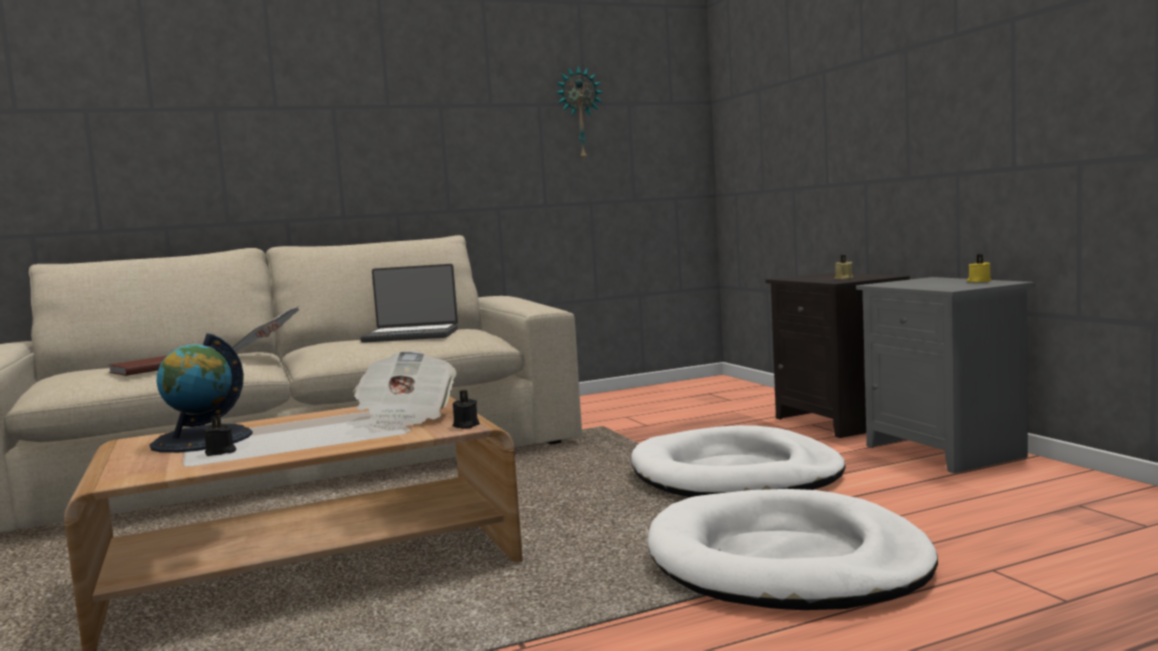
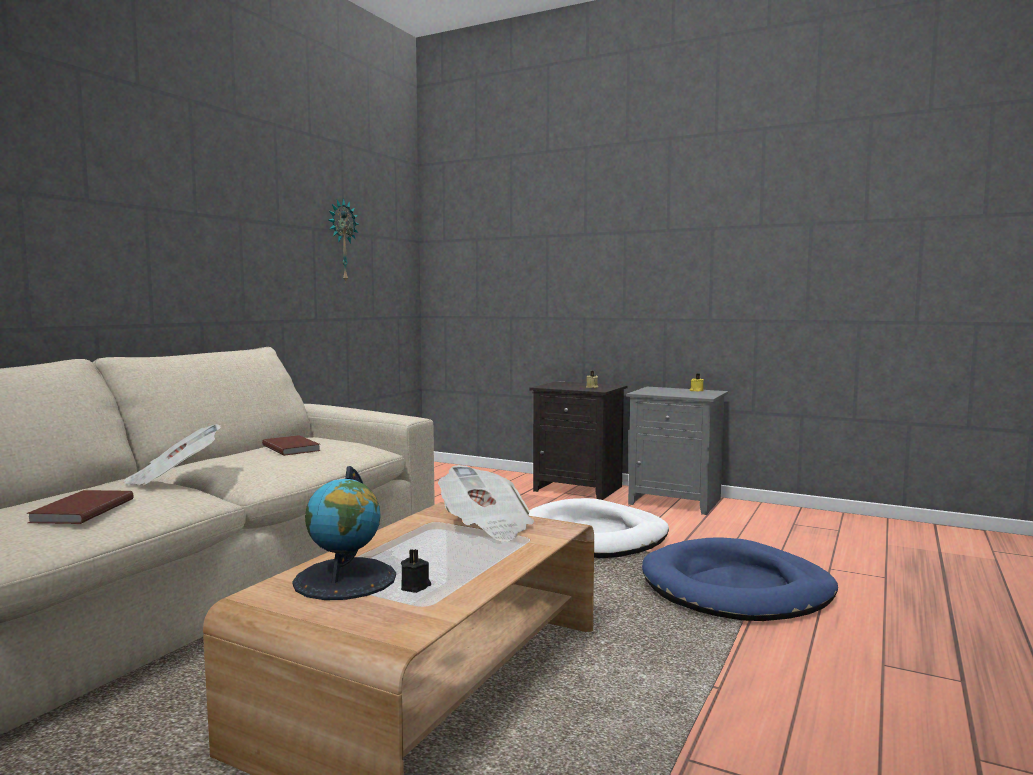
camera: 40 degrees left, 0 degrees up
(412, 335) = (292, 448): laptop -> brown book
(465, 426) = (560, 526): black candle -> none
(786, 561) = (737, 588): white dog bed -> blue dog bed

